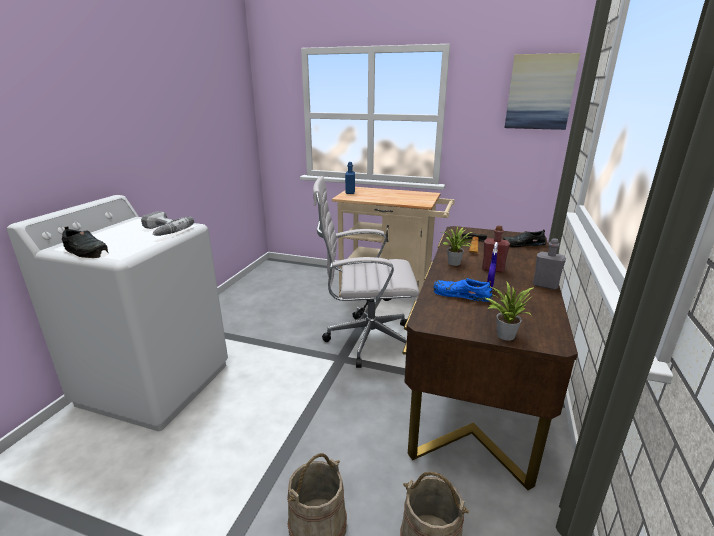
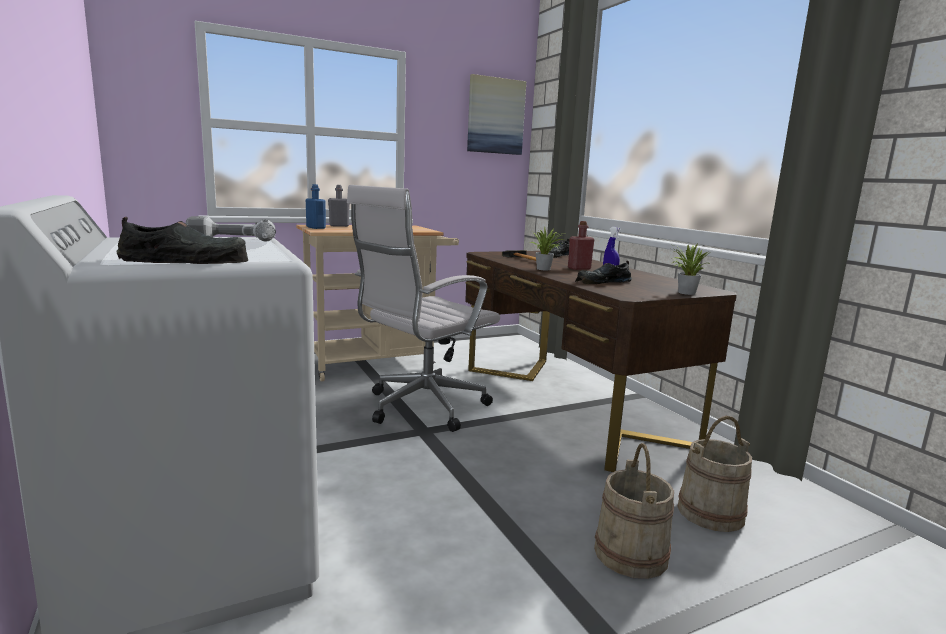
camera: 45 degrees left, 10 degrees down
(460, 295) = (602, 282): blue shoe -> black shoe
(545, 285) = (633, 271): grey bottle -> grey bottle (339, 226)

